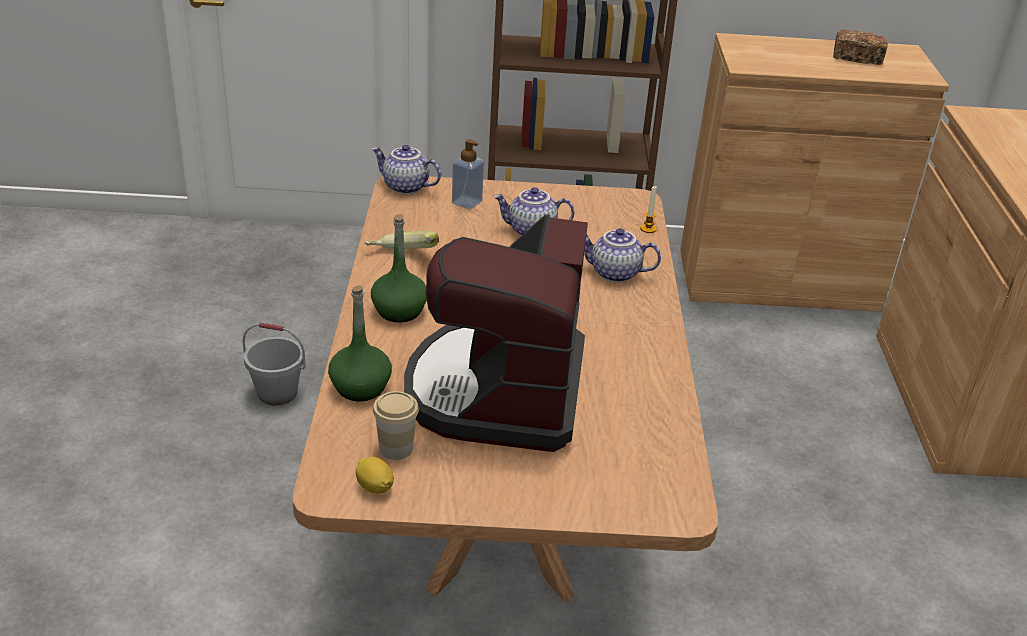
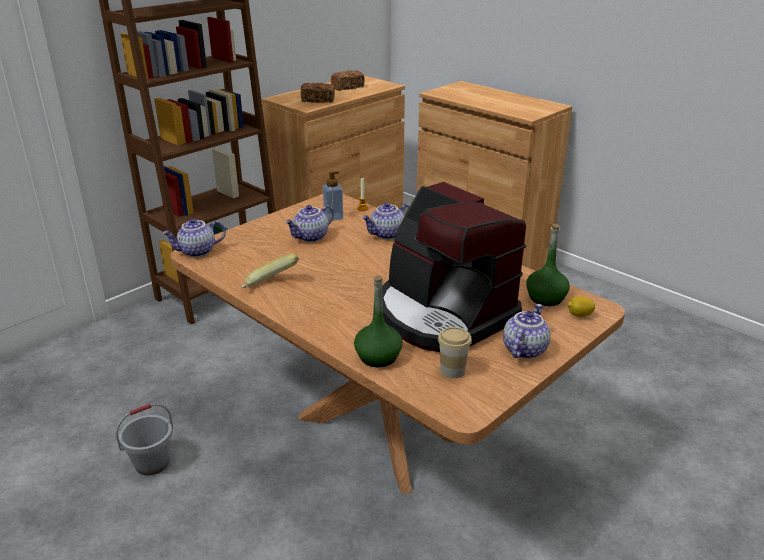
camera: 45 degrees left, 5 degrees down
(374, 487) = (480, 394): lemon -> lemon (579, 315)
(399, 311) = (322, 310): green bottle -> green bottle (546, 298)
(467, 202) = (249, 241): soap dispenser -> soap dispenser (333, 217)
(502, 482) = (523, 349): none -> teapot
(778, 62) = (318, 100): none -> bread

